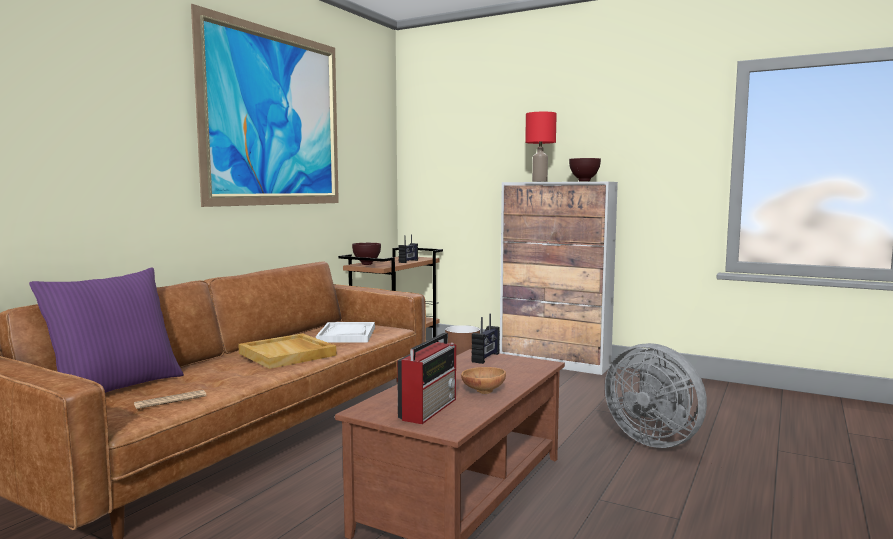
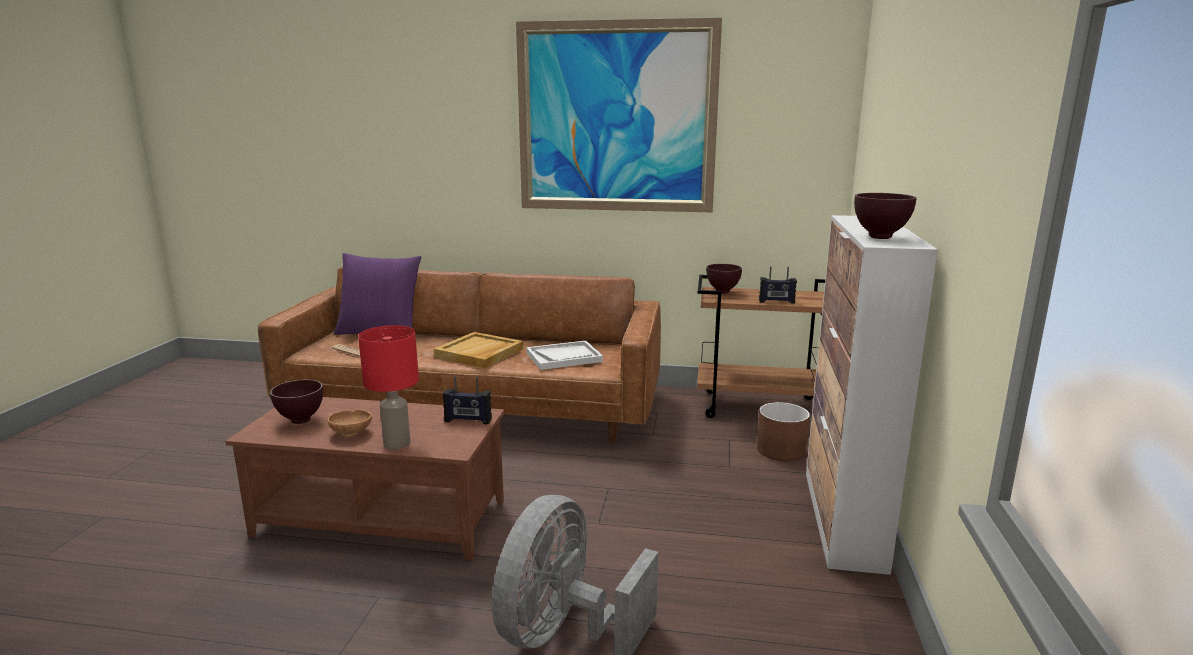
camera: 70 degrees right, 10 degrees up
(429, 408) = (302, 420): radio -> brown bowl
(539, 181) = (858, 224): red table lamp -> red table lamp (397, 443)

